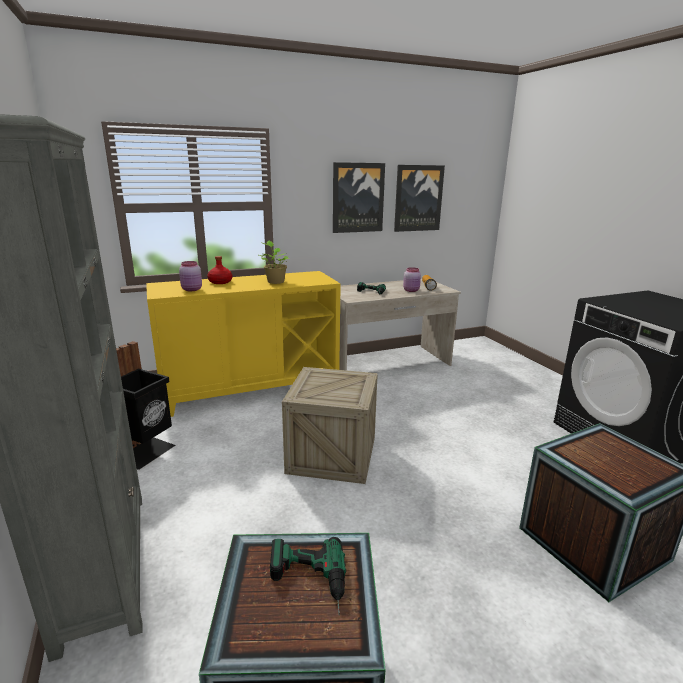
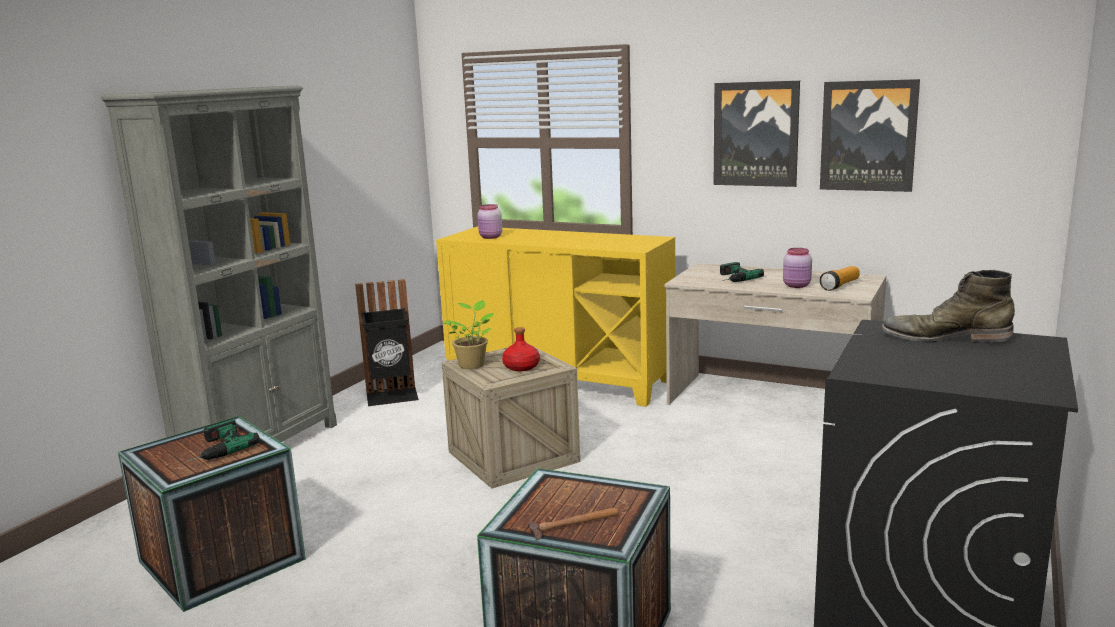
camera: 50 degrees right, 5 degrees down
(220, 282) = (535, 234): red bottle -> red bottle (521, 367)
(275, 281) = (585, 241): potted plant -> potted plant (472, 364)
(629, 299) = (945, 337): none -> green boot
(639, 470) = (574, 524): none -> hammer

